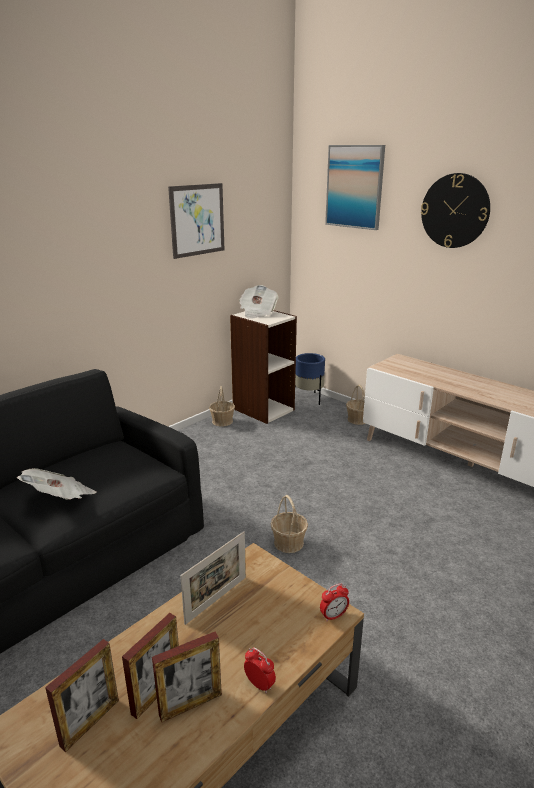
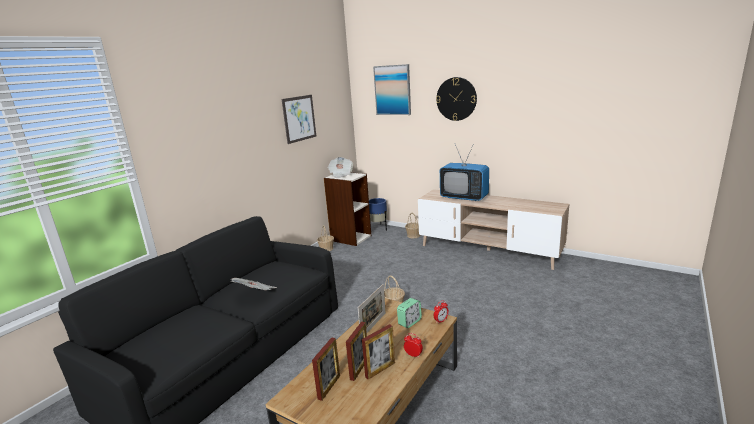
camera: 10 degrees left, 5 degrees down
(278, 606) = (409, 322): none -> alarm clock
(443, 376) = (464, 197): none -> television

